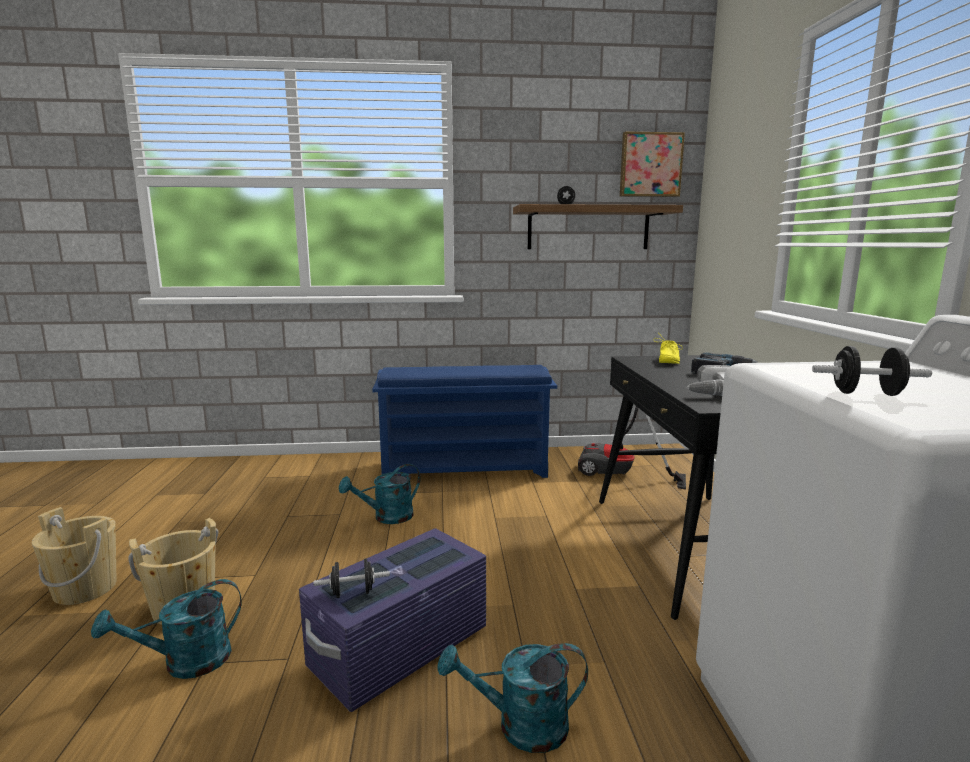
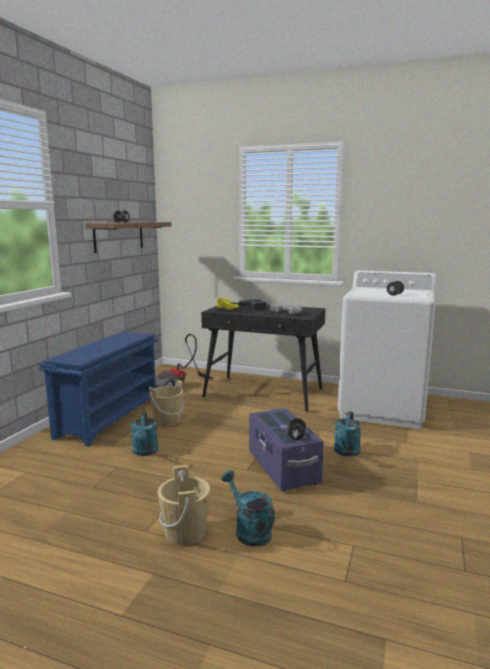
camera: 65 degrees left, 0 degrees up
(85, 588) = (108, 583): beige bucket -> beige bucket (167, 421)
(185, 663) = (248, 530): turquoise watering can -> turquoise watering can turned 150 degrees clockwise
(650, 165) = (138, 196): picture -> none

